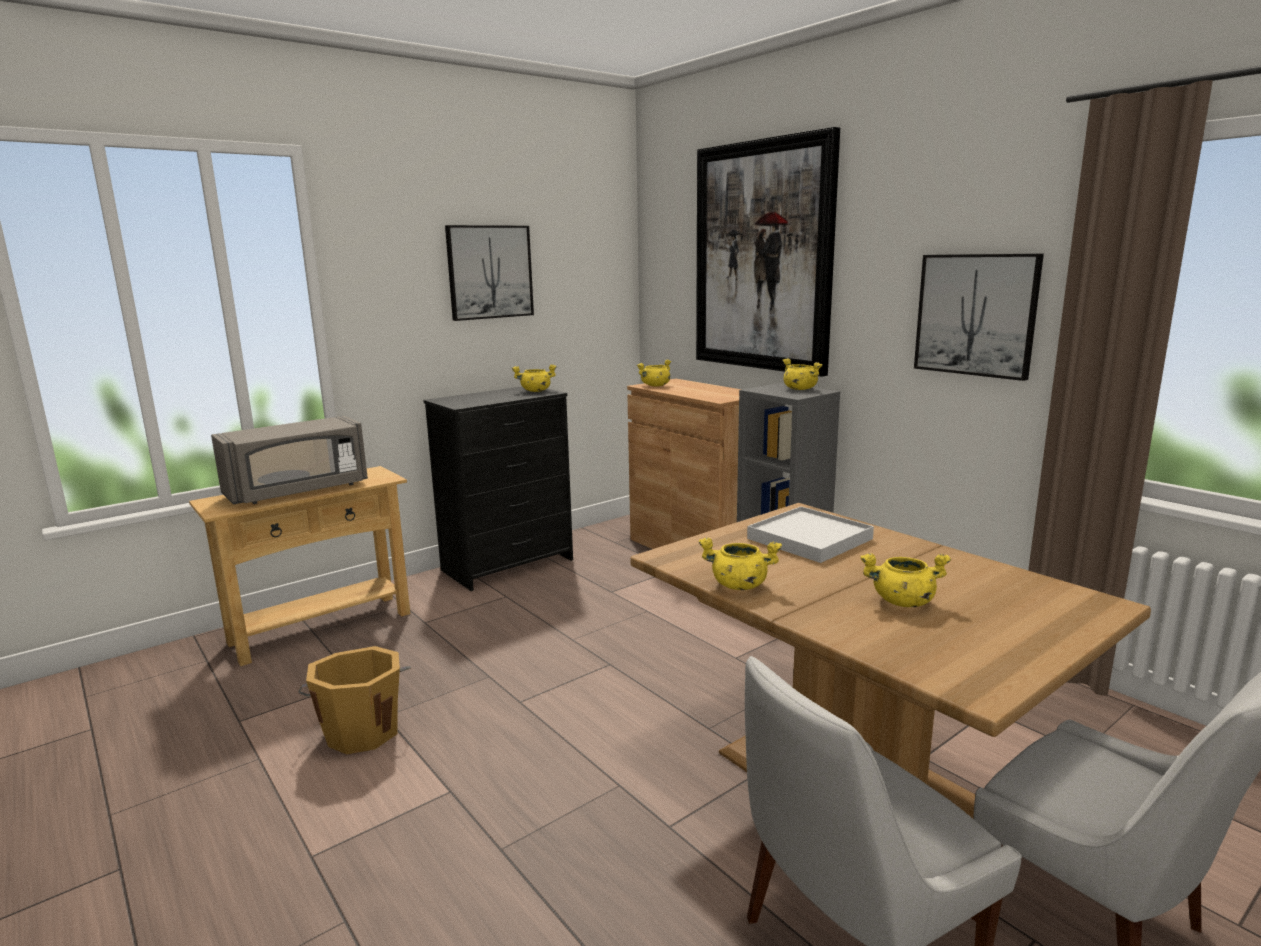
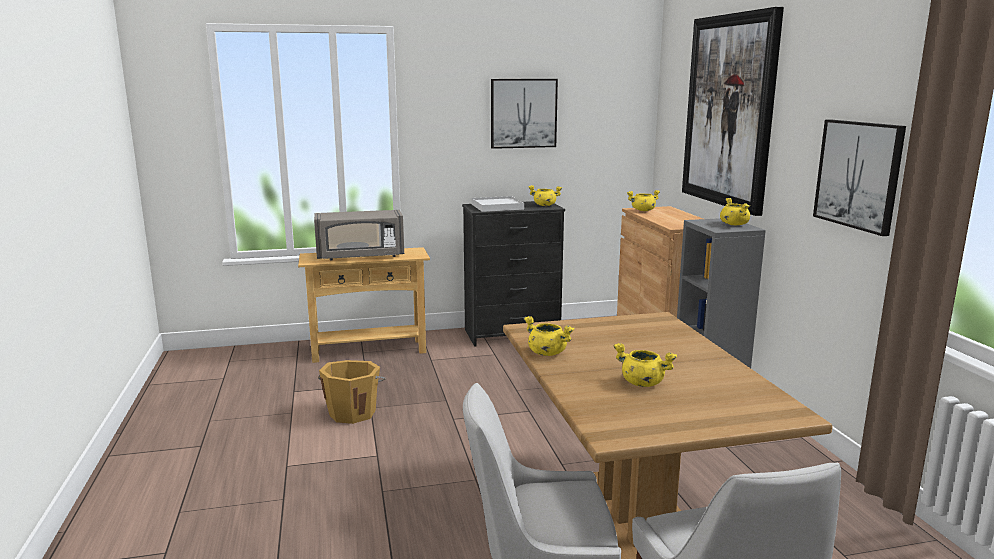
camera: 25 degrees right, 0 degrees up
(809, 539) = (637, 335): white tray -> white tray (497, 207)

